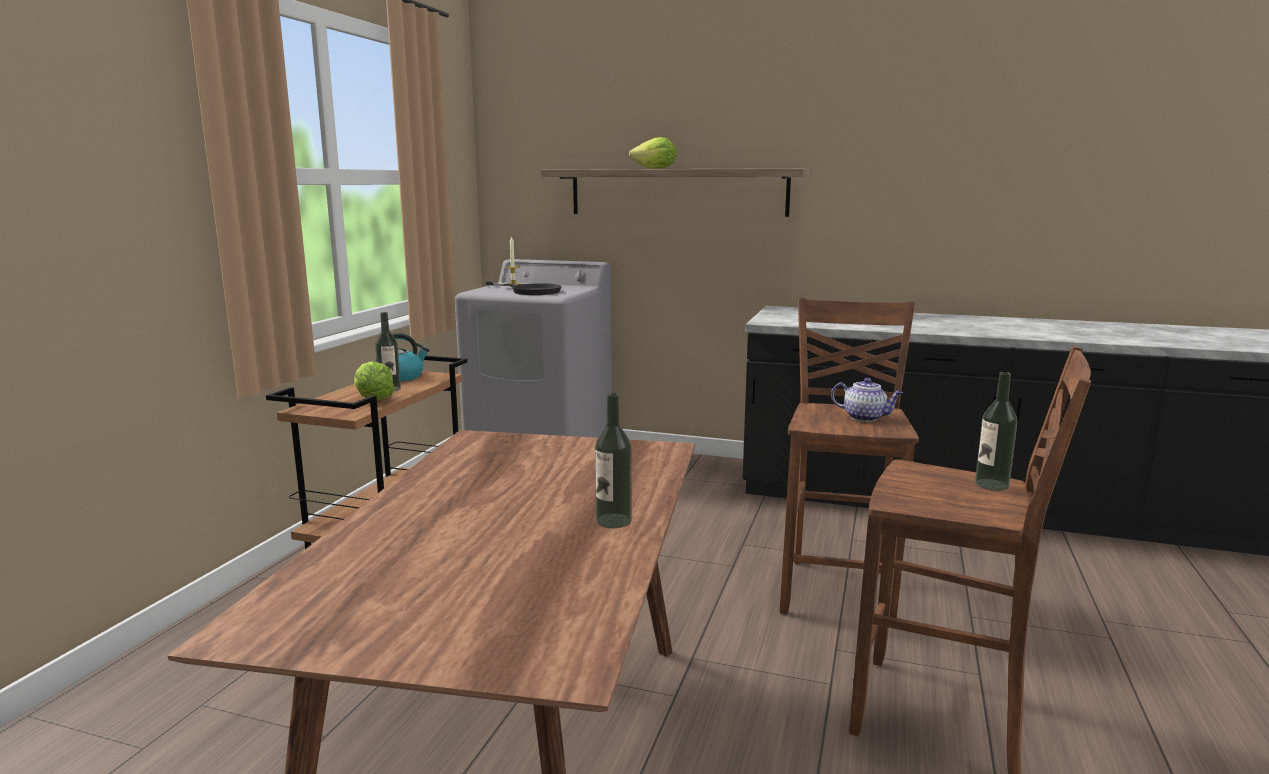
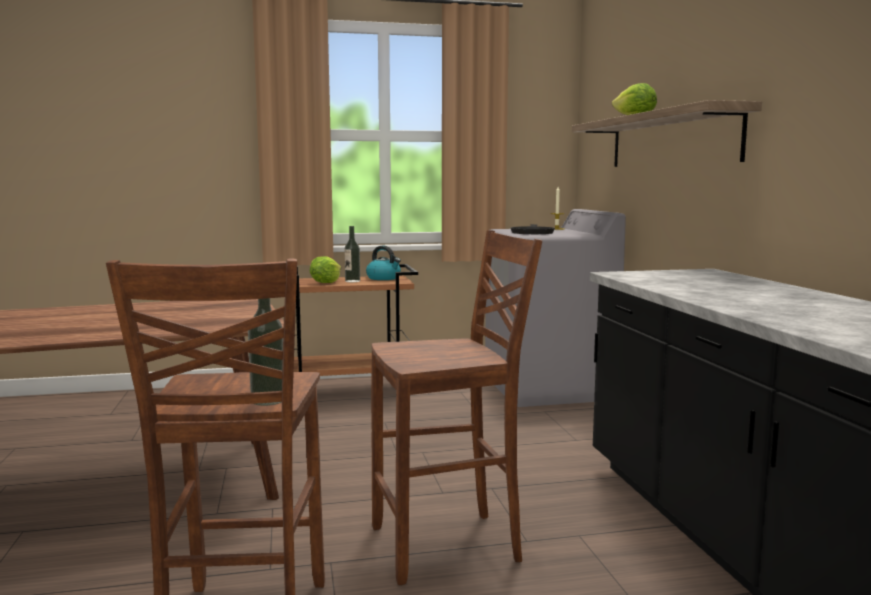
camera: 60 degrees right, 5 degrees down
(613, 521) = (108, 332): bottle -> none
(865, 417) = (447, 356): teapot -> none

